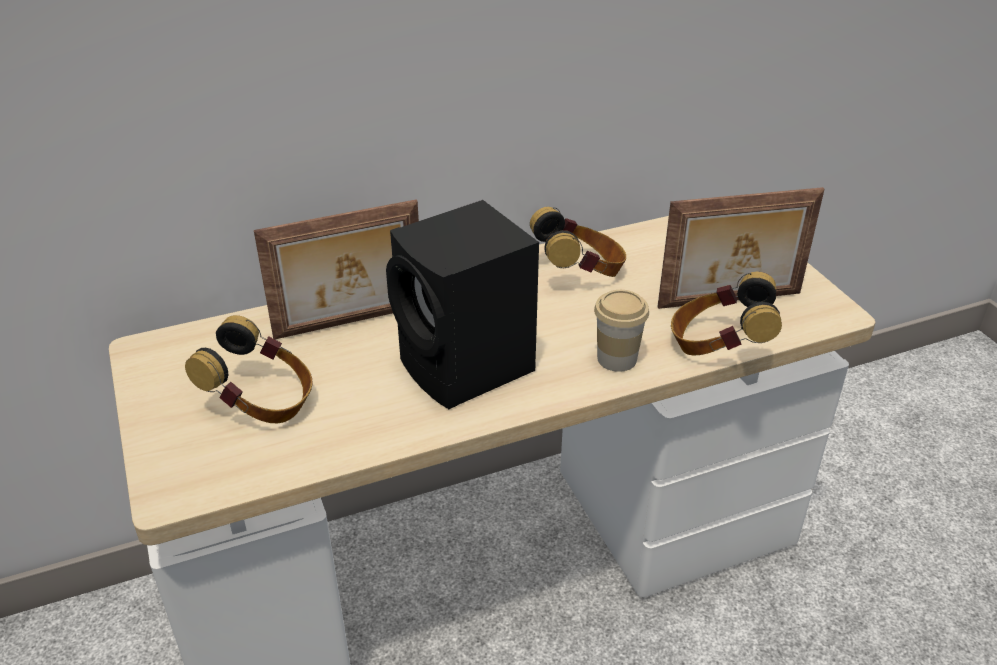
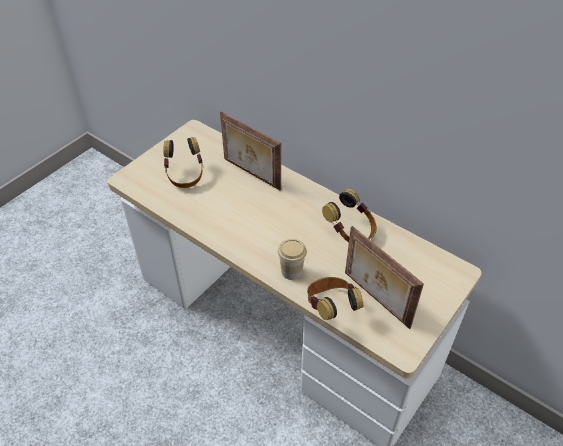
camera: 60 degrees right, 10 degrees up
(468, 369) = (247, 224): black speaker -> none

